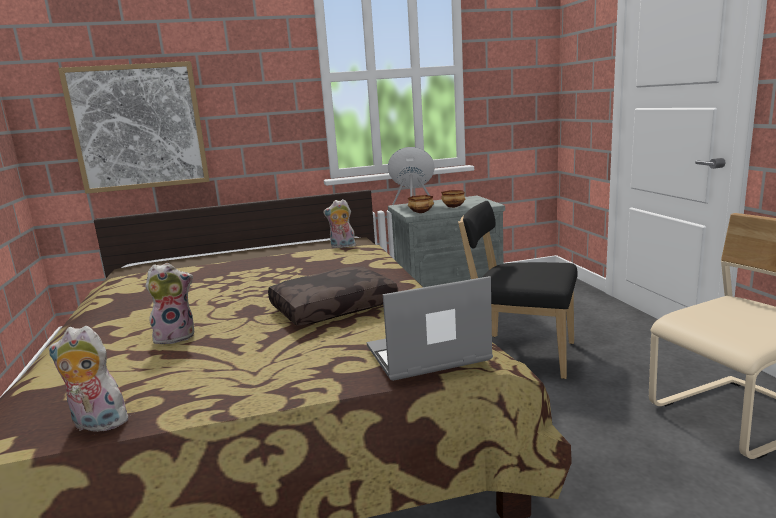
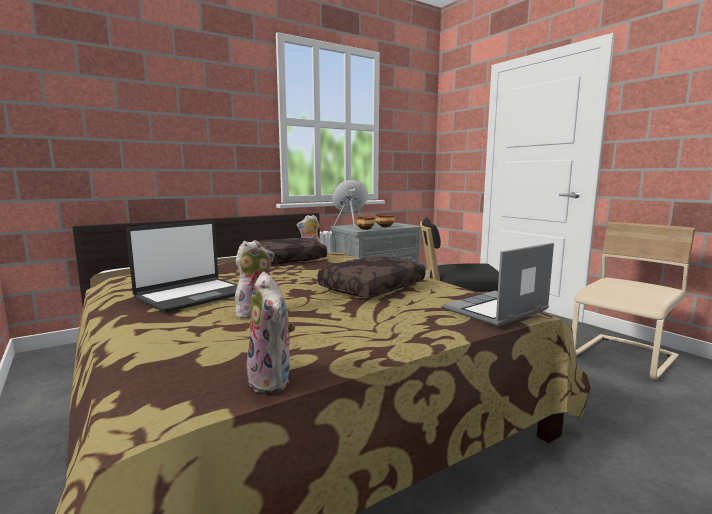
camera: 20 degrees left, 5 degrees down
(96, 424) = (273, 380): plush toy -> plush toy turned 105 degrees counterclockwise
(138, 127) = (117, 144): picture -> none
(148, 309) = (193, 296): none -> laptop
(298, 257) = (286, 259): none -> brown pillow

